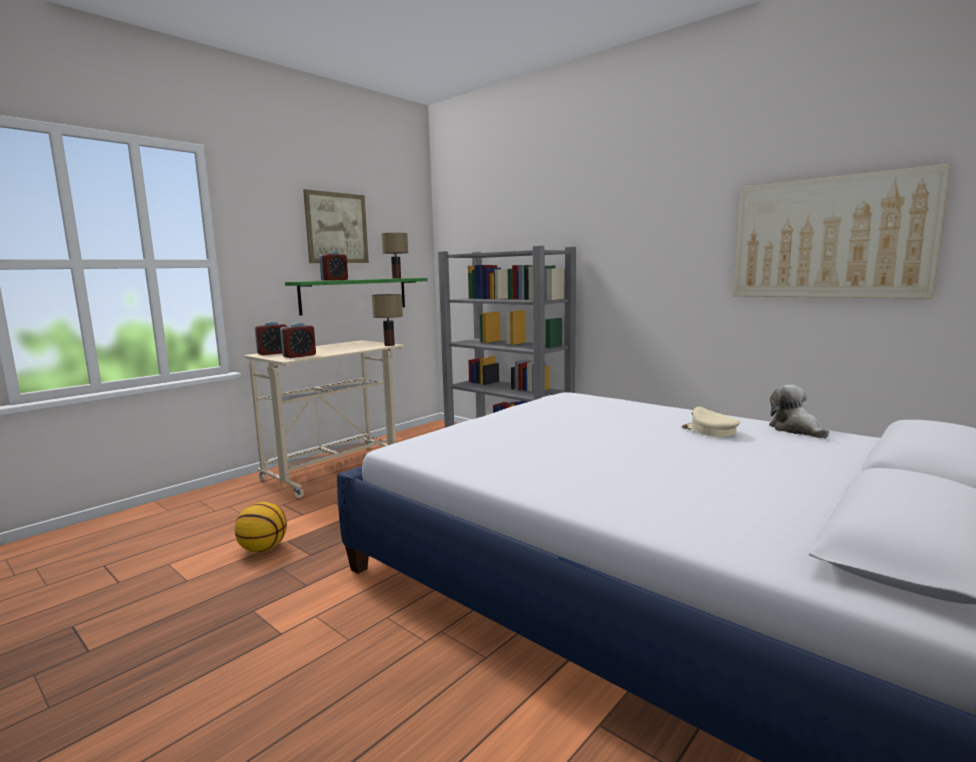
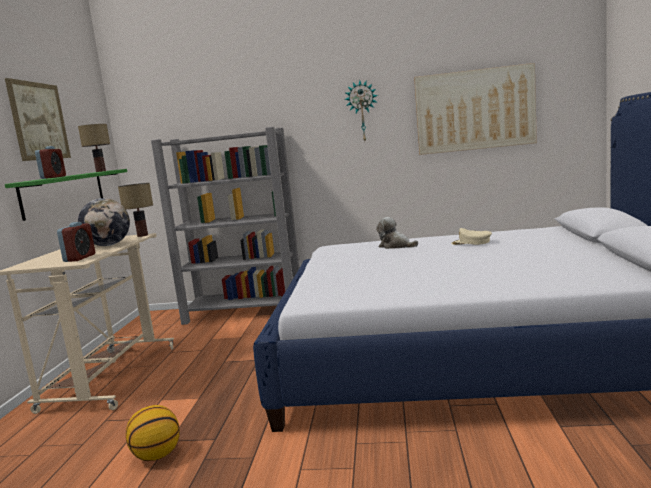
camera: 35 degrees left, 0 degrees up
(273, 353) = (33, 263): alarm clock -> none
(346, 349) = (108, 245): none -> globe
(667, 232) = (362, 111): none -> wall clock
(796, 430) = (508, 232): plush toy -> plush toy (395, 246)

